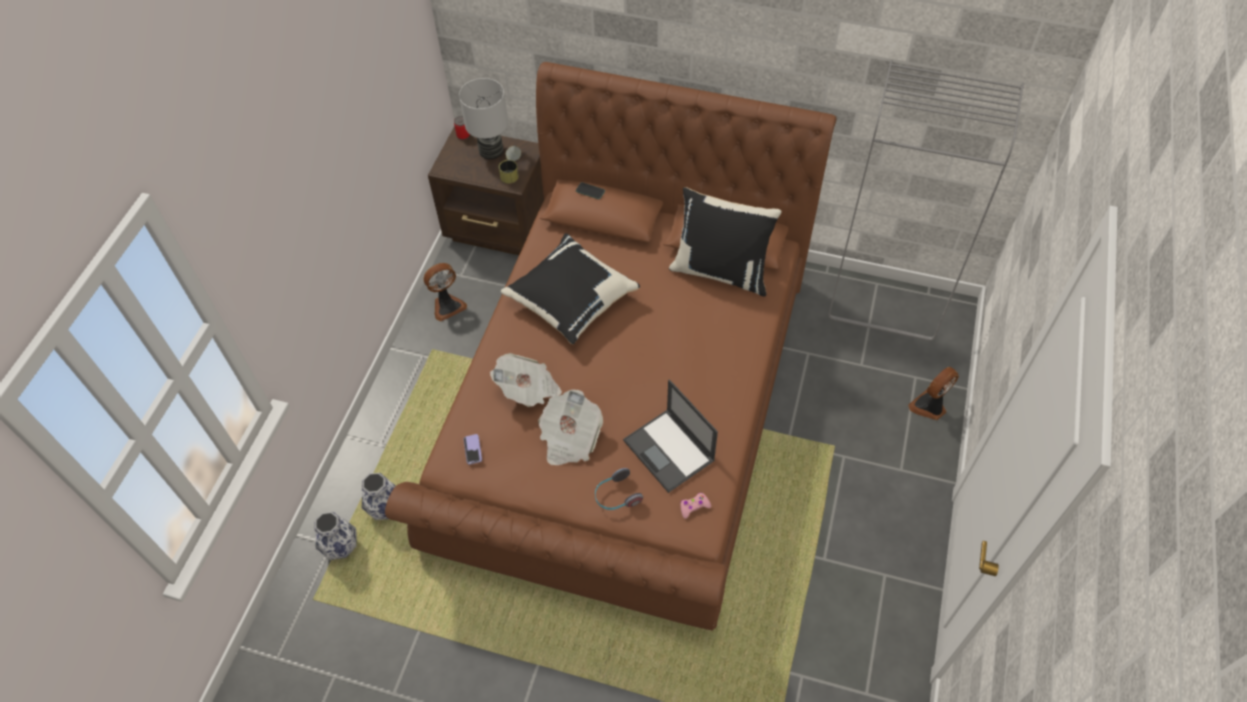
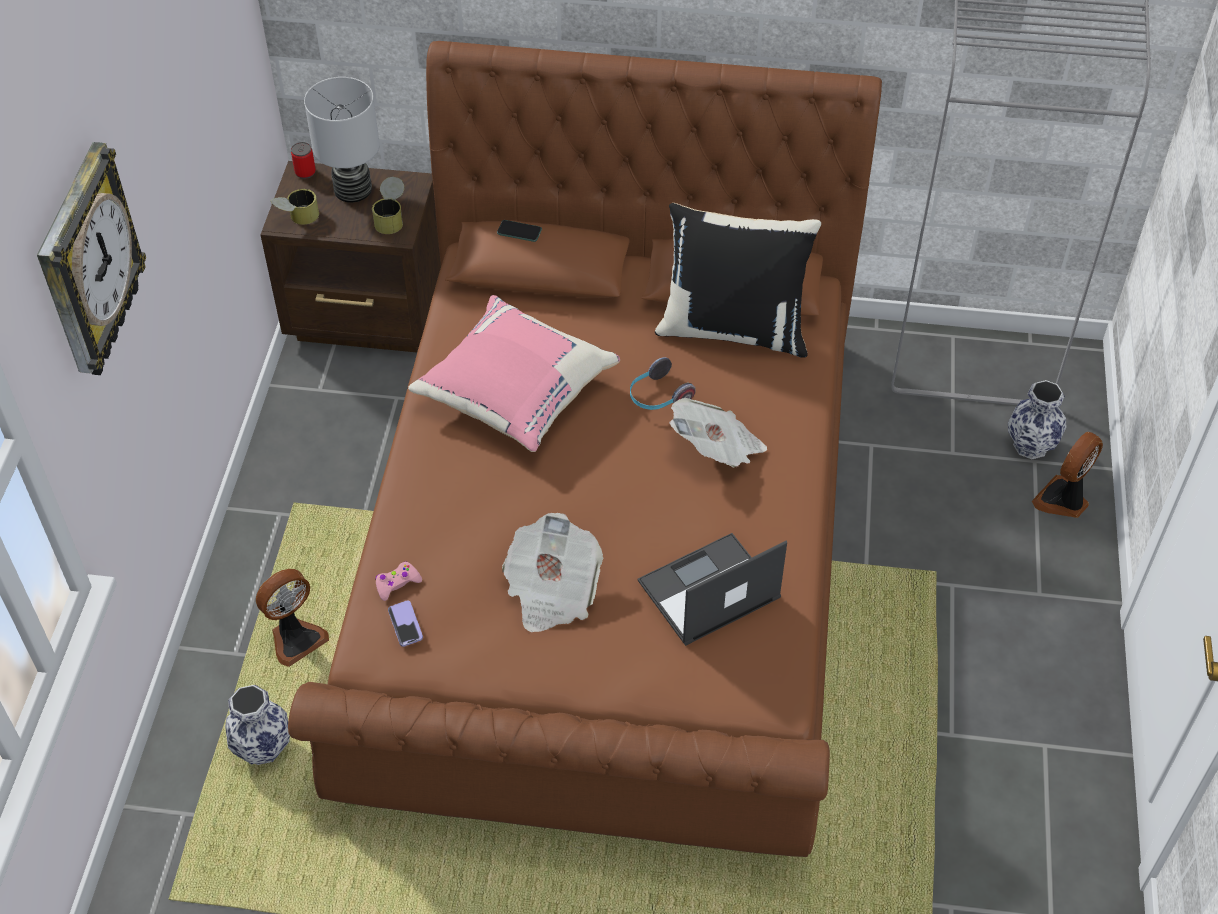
camera: 10 degrees left, 5 degrees down
(277, 208) = (87, 265): none -> wall clock
(341, 548) = (201, 816): vase -> vase (1030, 446)
(447, 305) = (306, 436): fan -> fan (296, 639)
(452, 167) = (297, 219): none -> can
(528, 390) = (475, 528): newspaper -> newspaper (717, 449)
(570, 301) = (514, 395): black pillow -> pink pillow
(616, 496) = (639, 664): headphones -> headphones (658, 397)
(669, 451) = (707, 591): laptop -> laptop turned 105 degrees clockwise
(694, 507) = (759, 665): pink game controller -> pink game controller (397, 584)

